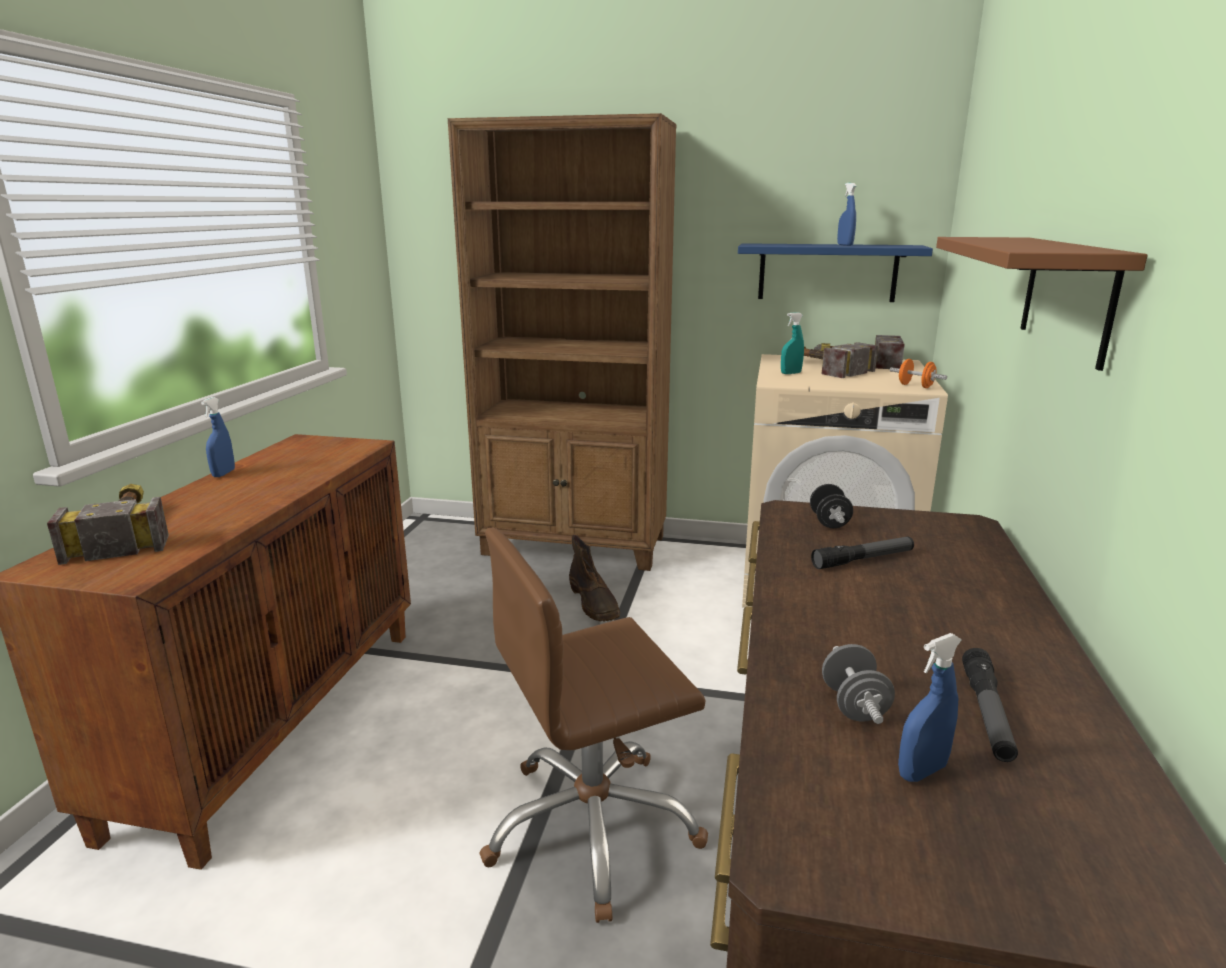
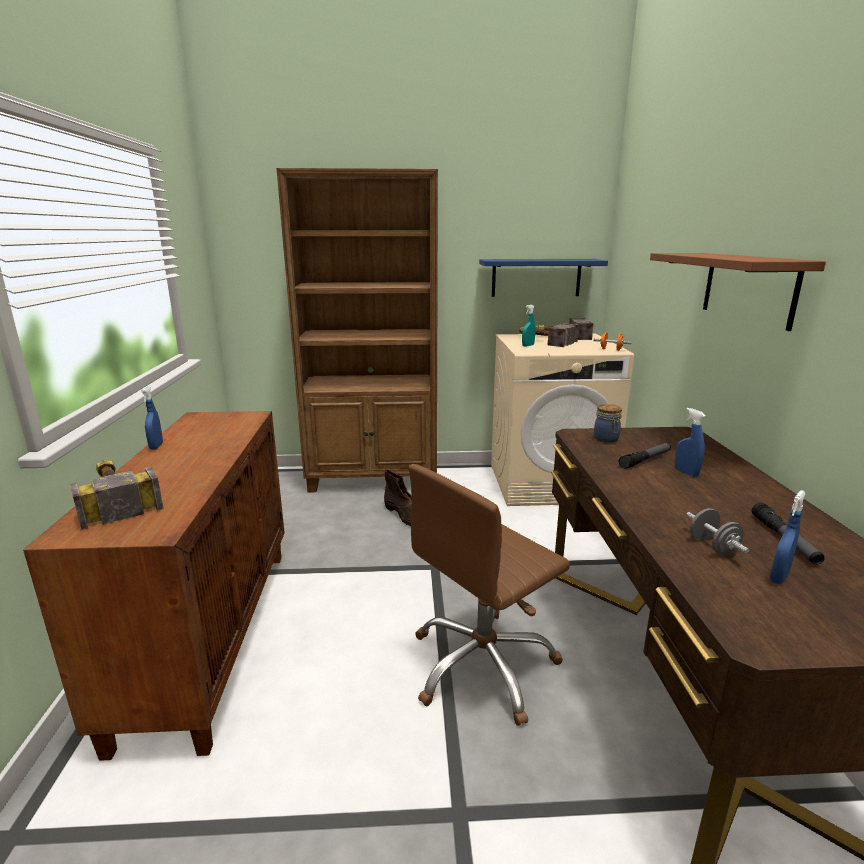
camera: 15 degrees left, 0 degrees up
(829, 522) = (606, 439): black dumbbell -> jar
(845, 245) = (550, 259): blue spray bottle -> blue spray bottle (686, 473)

